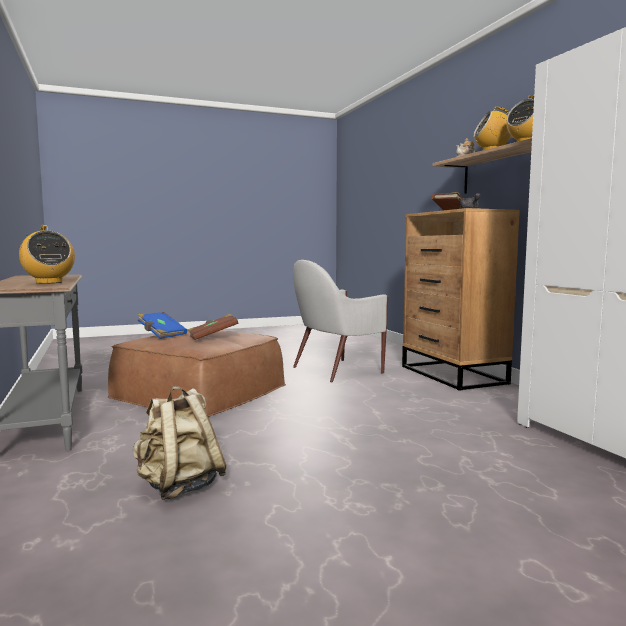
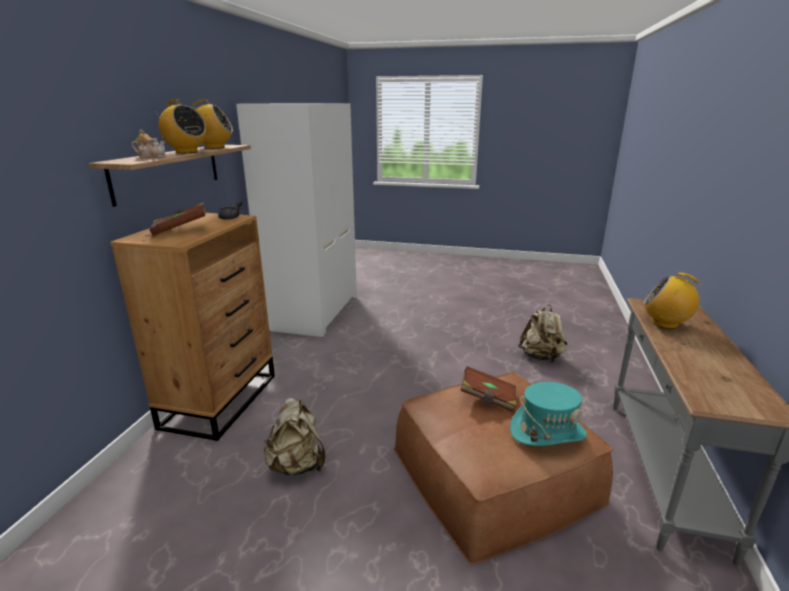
camera: 145 degrees left, 15 degrees up
(49, 282) = (665, 323): radio -> radio turned 60 degrees counterclockwise
(161, 334) = (547, 432): blue book -> turquoise hat
(335, 370) = (297, 465): white armchair -> beige backpack

